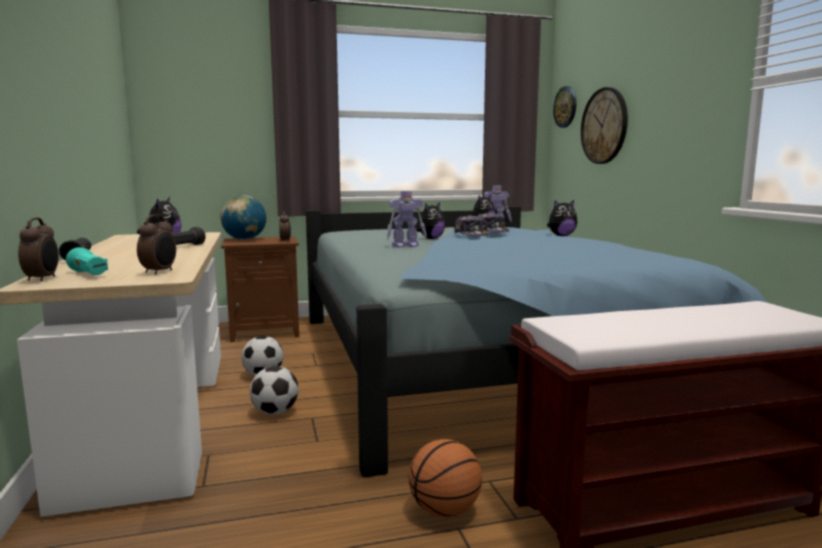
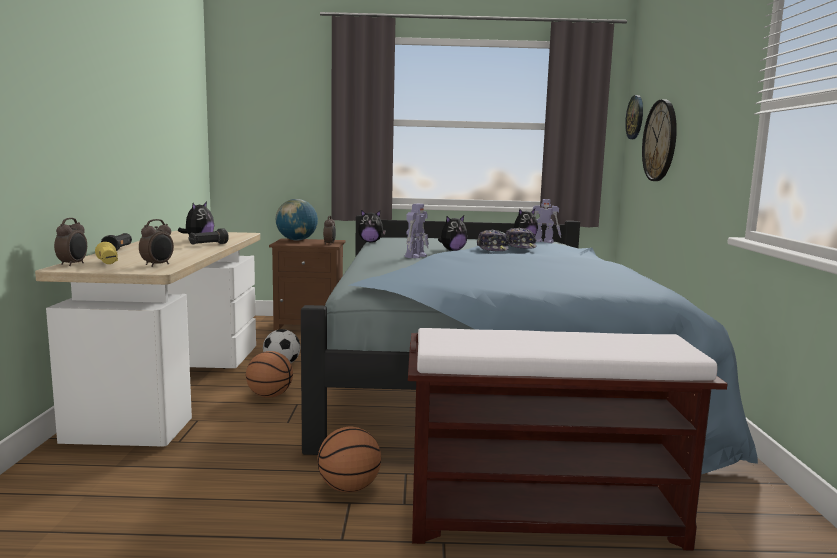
camera: 15 degrees right, 0 degrees up
(89, 274) = (107, 263): turquoise flashlight -> yellow flashlight
(275, 412) = (270, 396): football -> basketball
(406, 246) = (416, 256): toy robot -> toy robot turned 60 degrees counterclockwise
(561, 236) = (586, 256): plush toy -> plush toy (370, 242)

